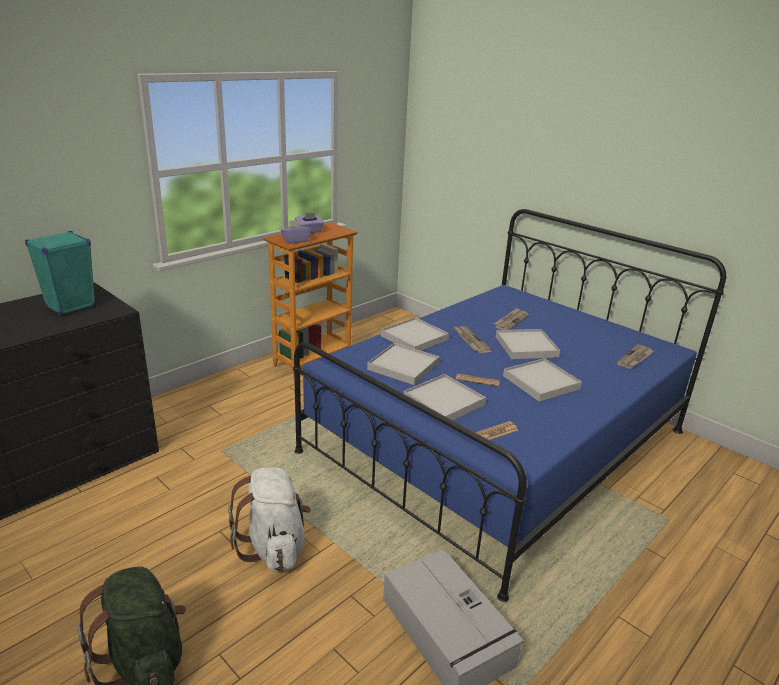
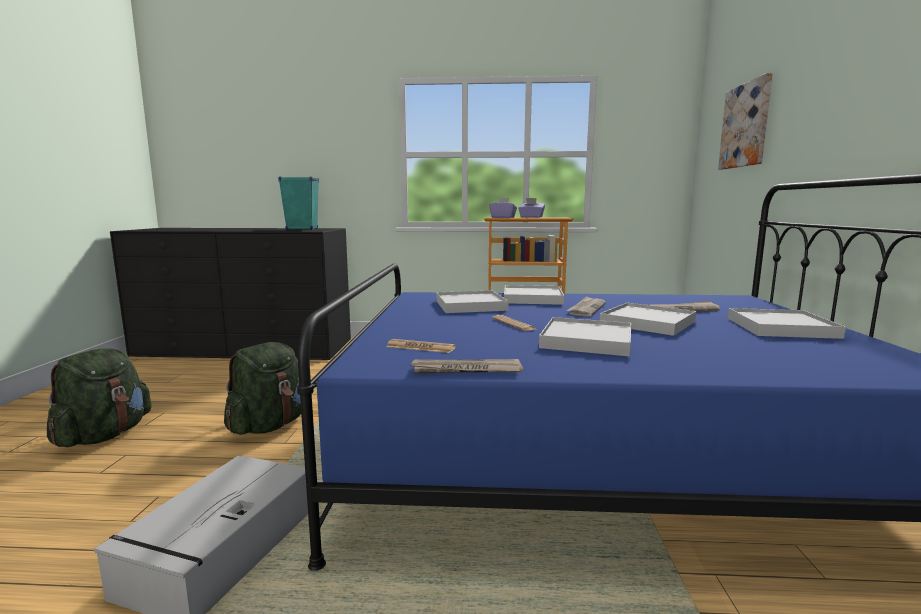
camera: 50 degrees right, 15 degrees down
(274, 547) = (270, 425): white backpack -> green backpack
(443, 401) = (439, 324): white tray -> white tray (780, 327)
(478, 145) = (746, 125): none -> picture
(635, 358) = (823, 363): newspaper -> newspaper (466, 370)

